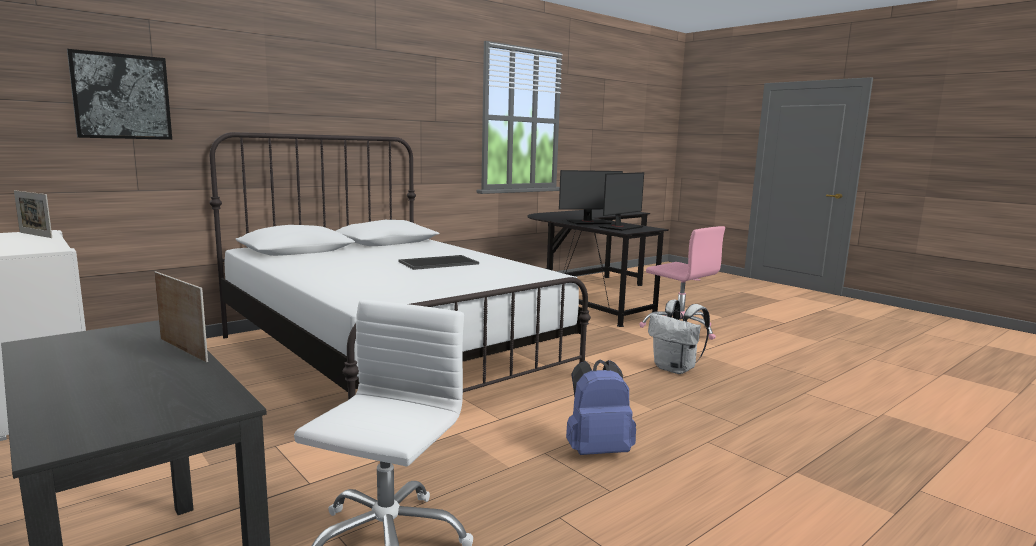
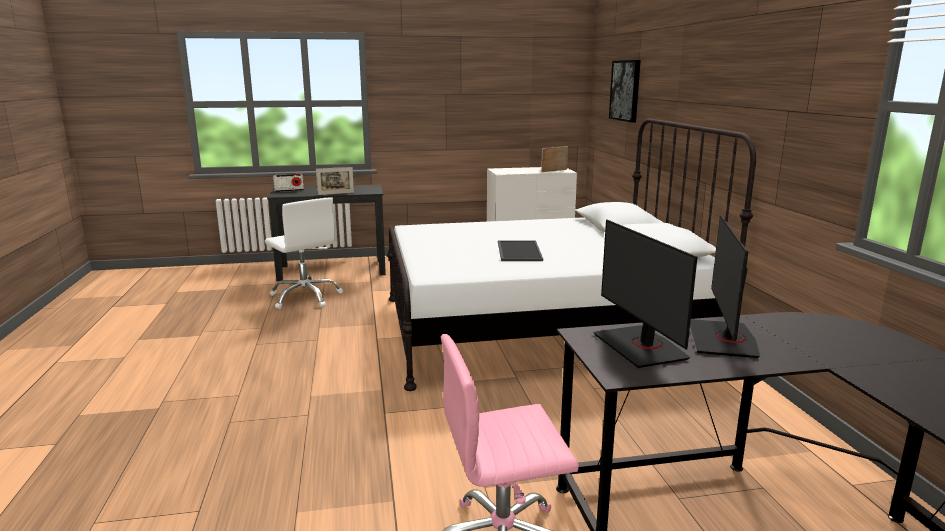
camera: 120 degrees right, 5 degrees up
(124, 415) = (289, 191): none -> radio
(596, 450) = (295, 354): blue backpack -> none
(676, 369) = (365, 452): white backpack -> none

